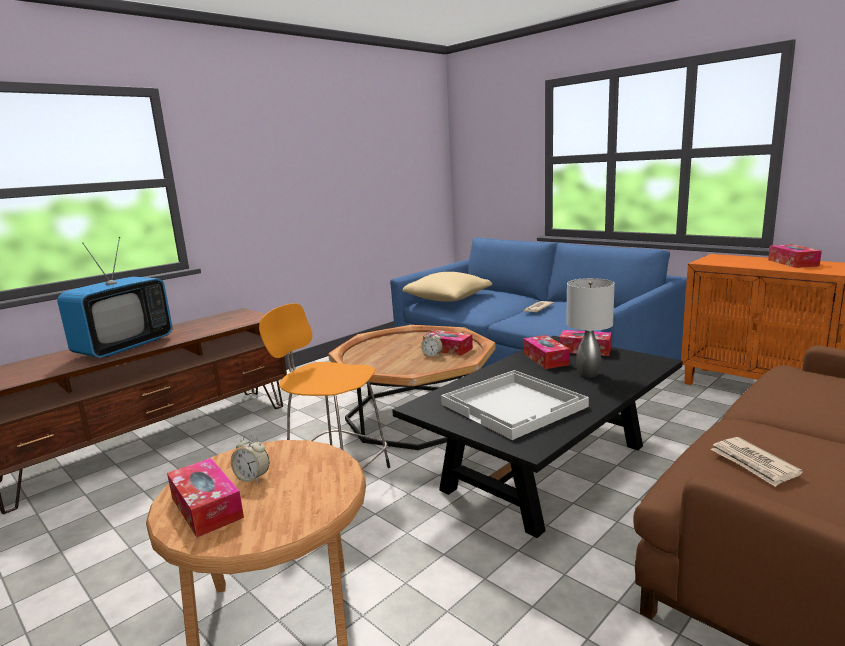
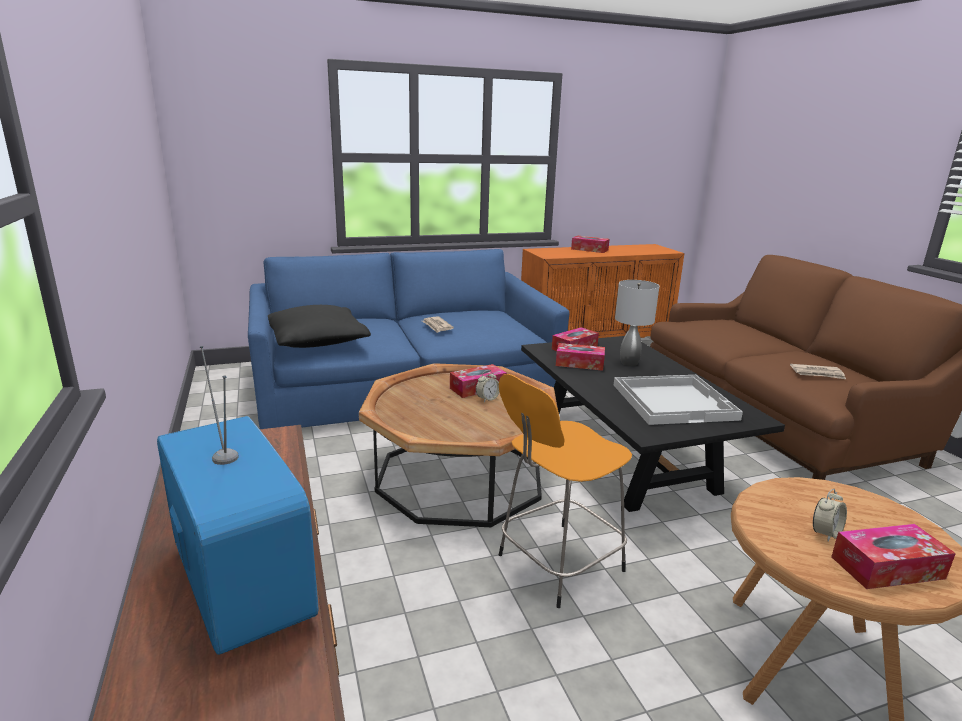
camera: 65 degrees left, 5 degrees up
(447, 299) = (317, 341): beige pillow -> black pillow

